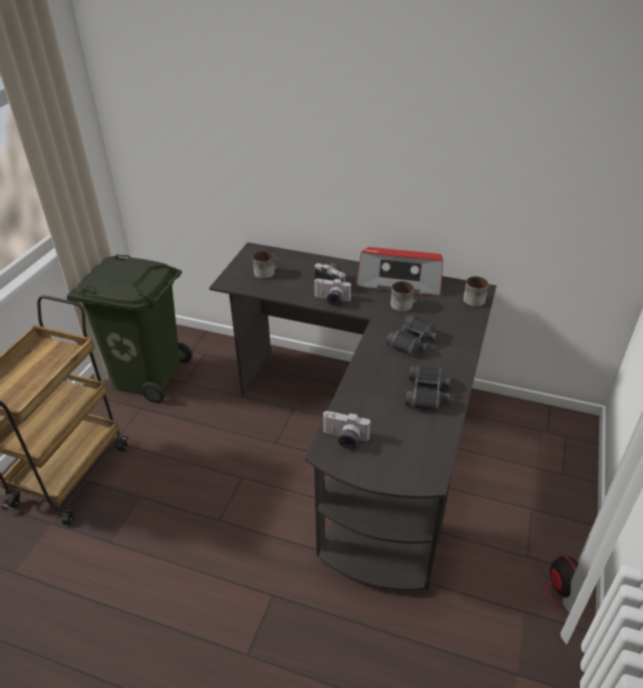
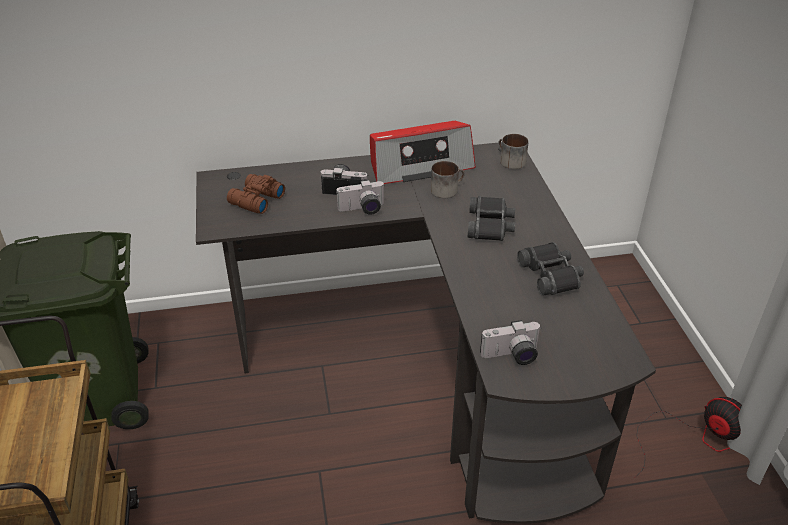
camera: 30 degrees left, 0 degrees up
(267, 272) = (255, 200): mug -> brown binoculars

